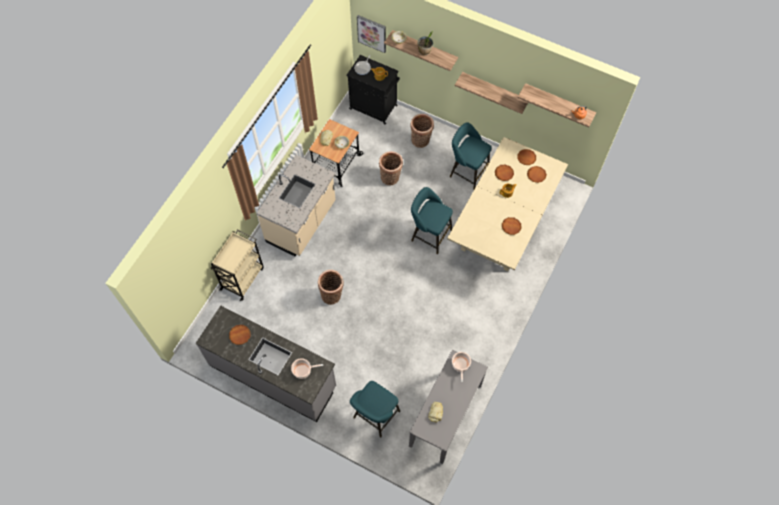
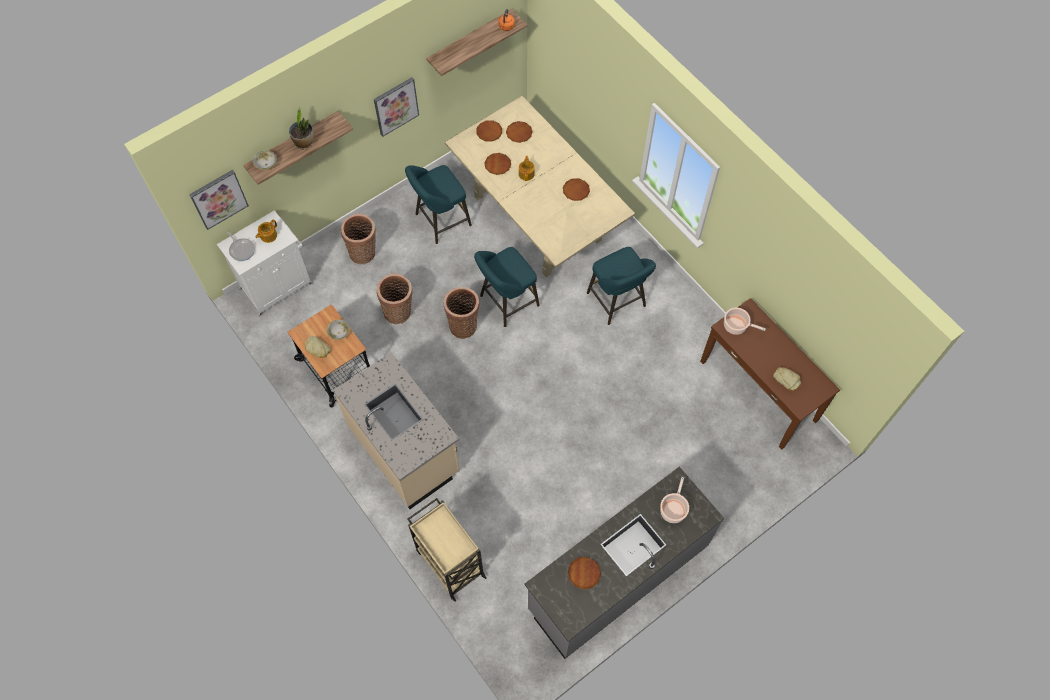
camera: 65 degrees left, 0 degrees up
(332, 295) = (535, 454): basket -> basket (463, 324)
(374, 108) = (277, 285): black cabinet -> white cabinet
(375, 416) = (727, 472): turquoise stool -> turquoise stool (618, 302)
(446, 415) = (758, 390): grey console table -> brown console table
(494, 90) = (396, 106): shelf -> picture

